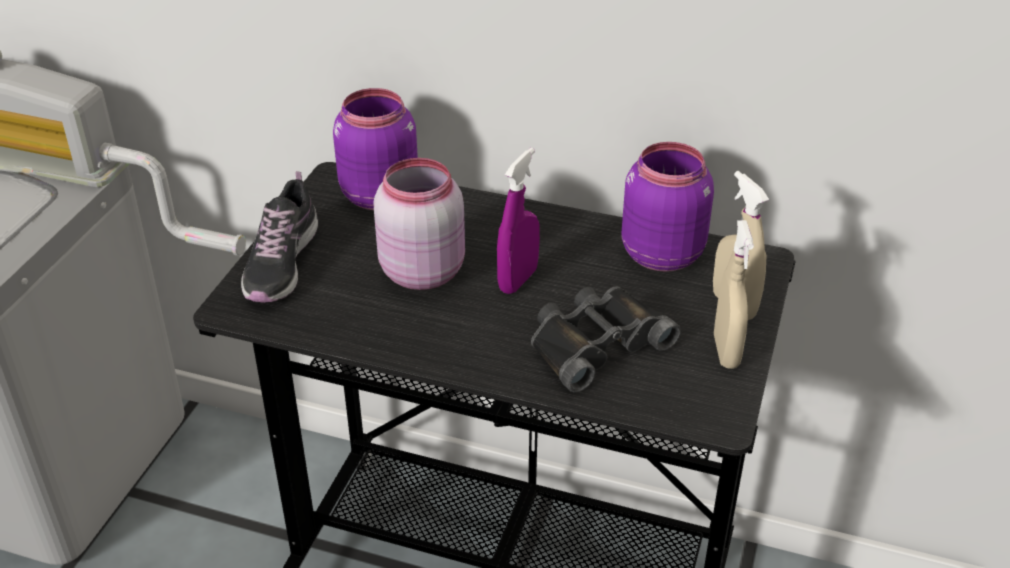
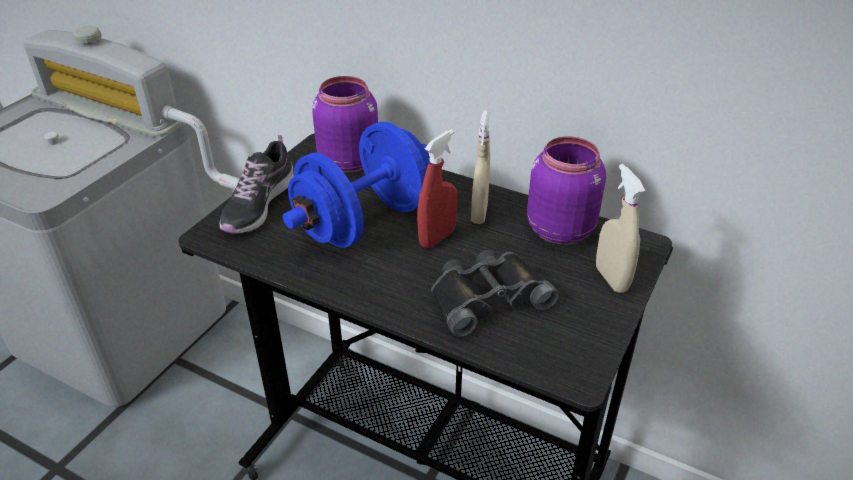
camera: 10 degrees right, 0 degrees up
(422, 270) = (363, 222): pink jar -> blue dumbbell
(518, 280) = (437, 238): purple spray bottle -> red spray bottle
(726, 352) = (596, 318): beige spray bottle -> beige spray bottle (479, 213)

